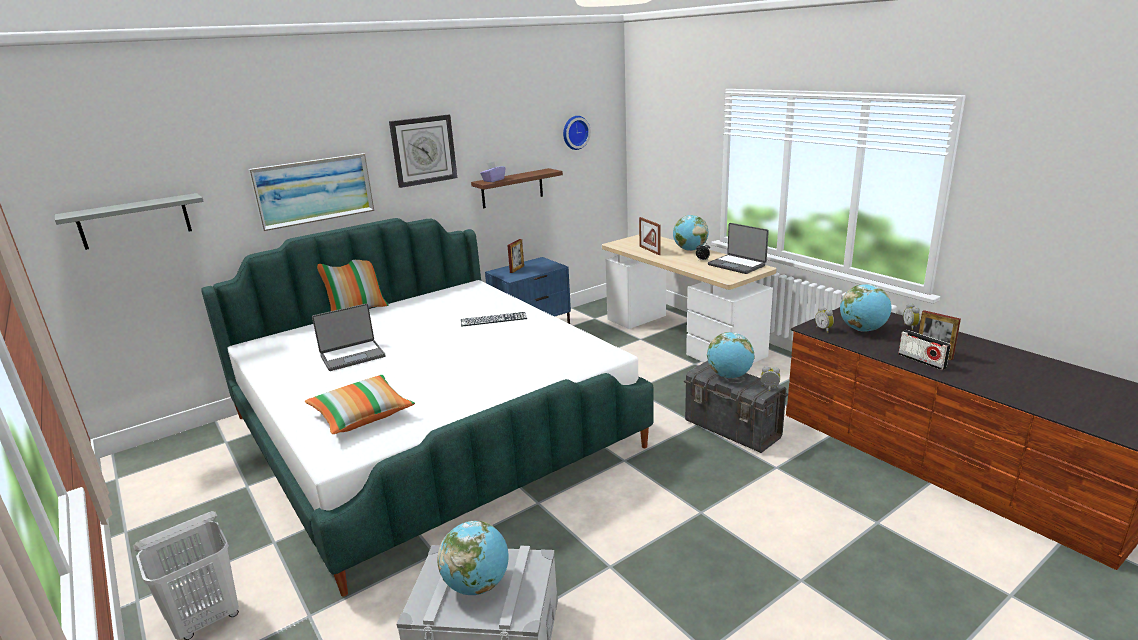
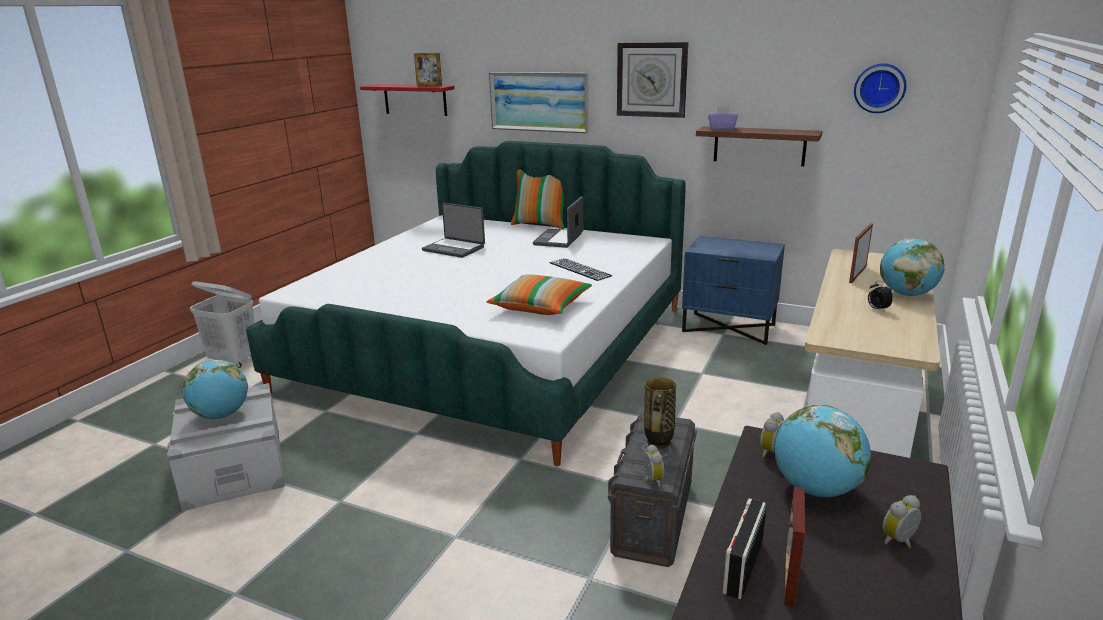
camera: 60 degrees right, 0 degrees up
(135, 221) = (415, 99): grey shelf -> red shelf
(362, 415) = (357, 281): pillow -> pillow (541, 307)
(517, 269) = (726, 244): picture frame -> picture frame (429, 86)
(729, 376) = (658, 443): globe -> vase
(737, 265) = (898, 333): laptop -> laptop (559, 239)

